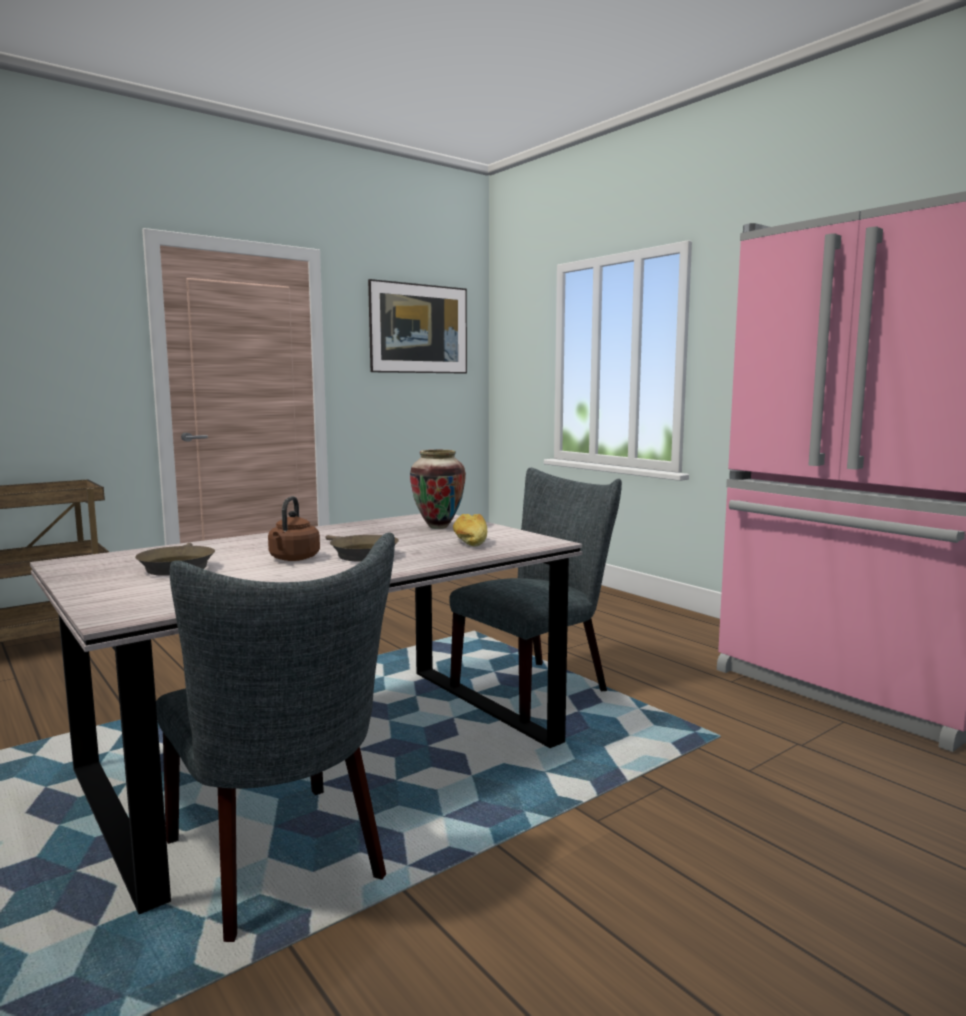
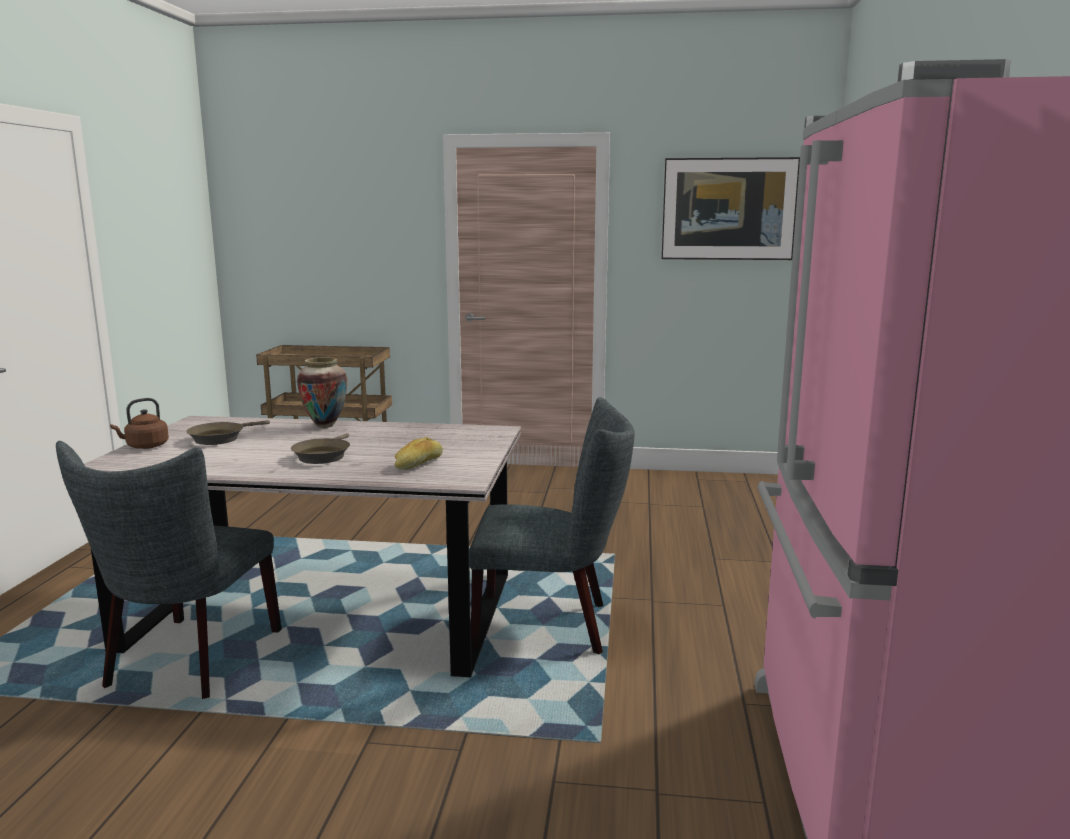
camera: 45 degrees right, 5 degrees up
(293, 559) = (282, 448): brown kettle -> brown kettle (145, 446)
(438, 527) = (454, 443): vase -> vase (325, 426)

